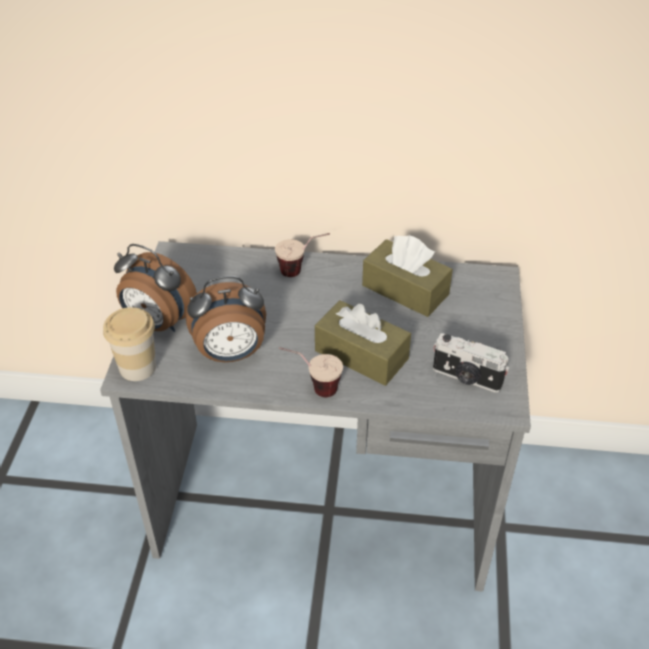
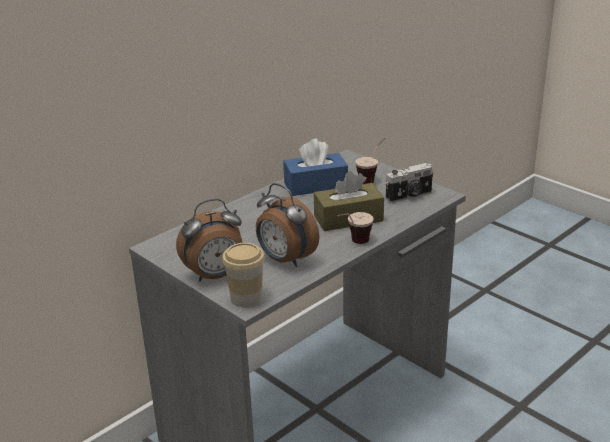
camera: 50 degrees left, 15 degrees down
(231, 354) = (285, 260): alarm clock -> alarm clock turned 105 degrees clockwise
(302, 271) = (248, 209): cup -> cup (372, 178)
(405, 290) = (315, 185): brown tissue box -> blue tissue box

